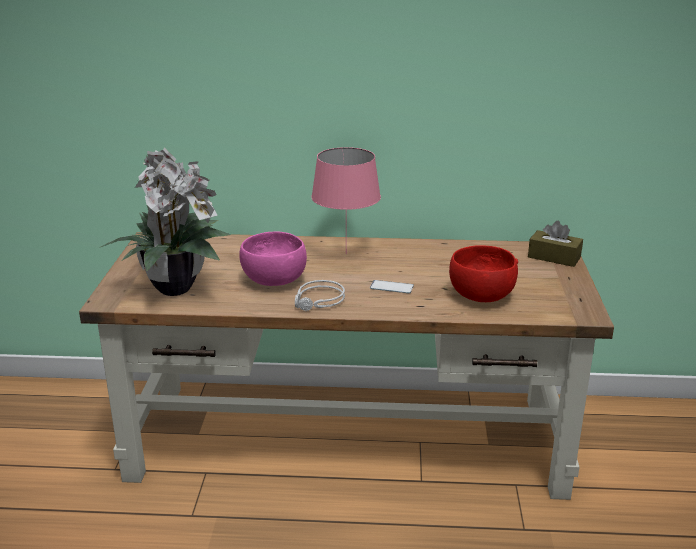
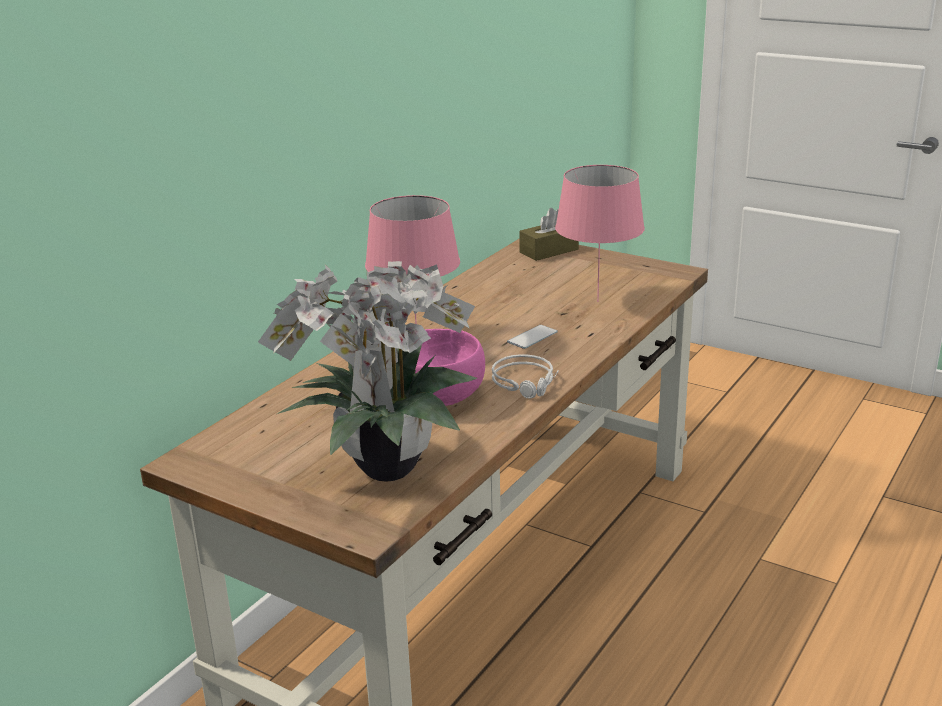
camera: 60 degrees left, 0 degrees up
(481, 296) = (598, 302): red bowl -> pink table lamp

